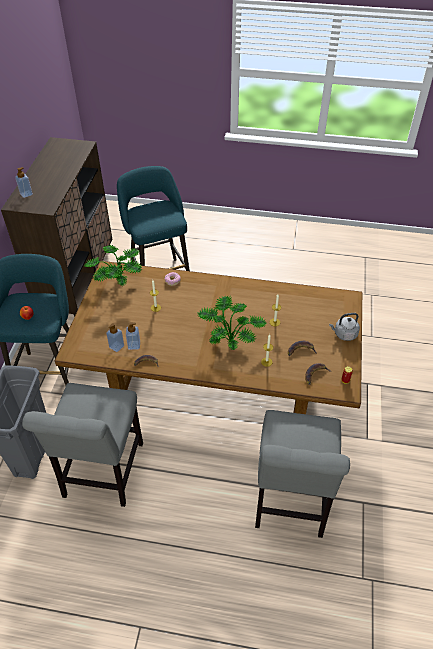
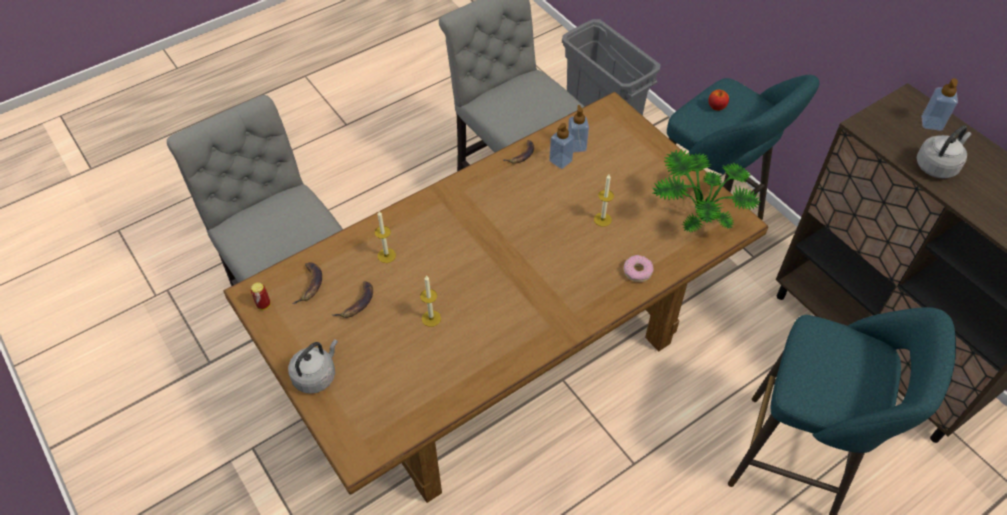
camera: 135 degrees right, 5 degrees up
(54, 184) = (937, 165): none -> grey kettle
(230, 339) = (462, 251): potted plant -> none

